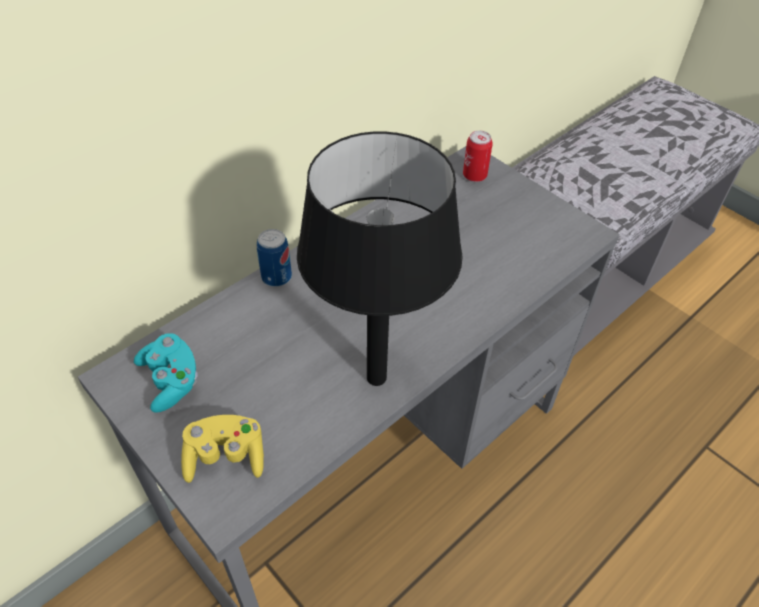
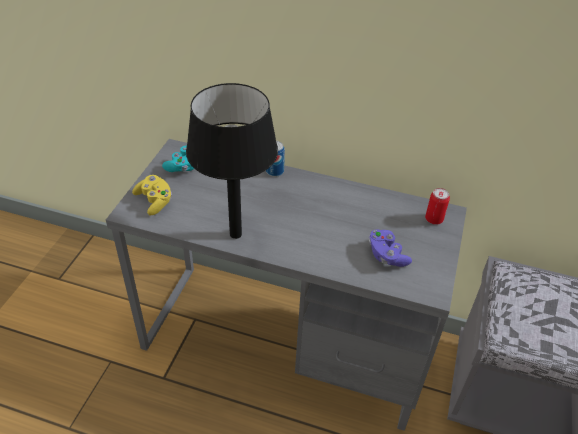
camera: 60 degrees right, 5 degrees down
(509, 242) = (386, 255): none -> purple game controller

